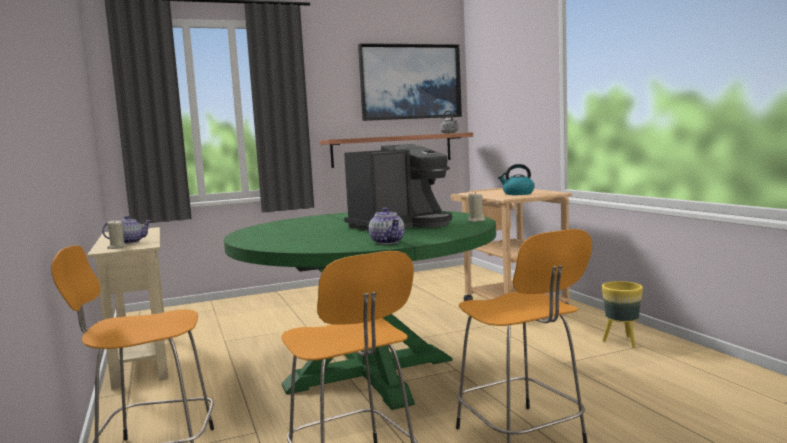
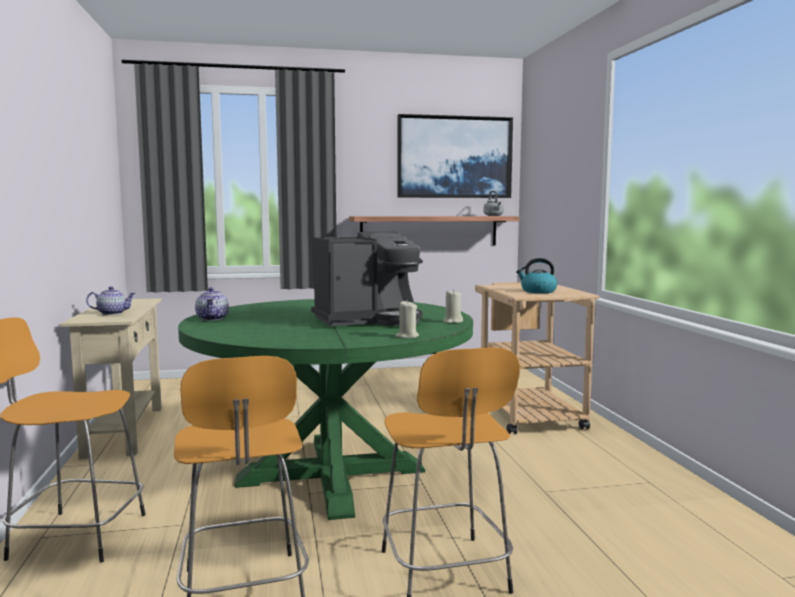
camera: 10 degrees right, 0 degrees up
(117, 247) = (94, 318): beige candle -> beige candle (407, 336)
(388, 242) = (327, 339): teapot -> teapot (213, 318)
(621, 342) = (628, 474): yellow planter -> none

